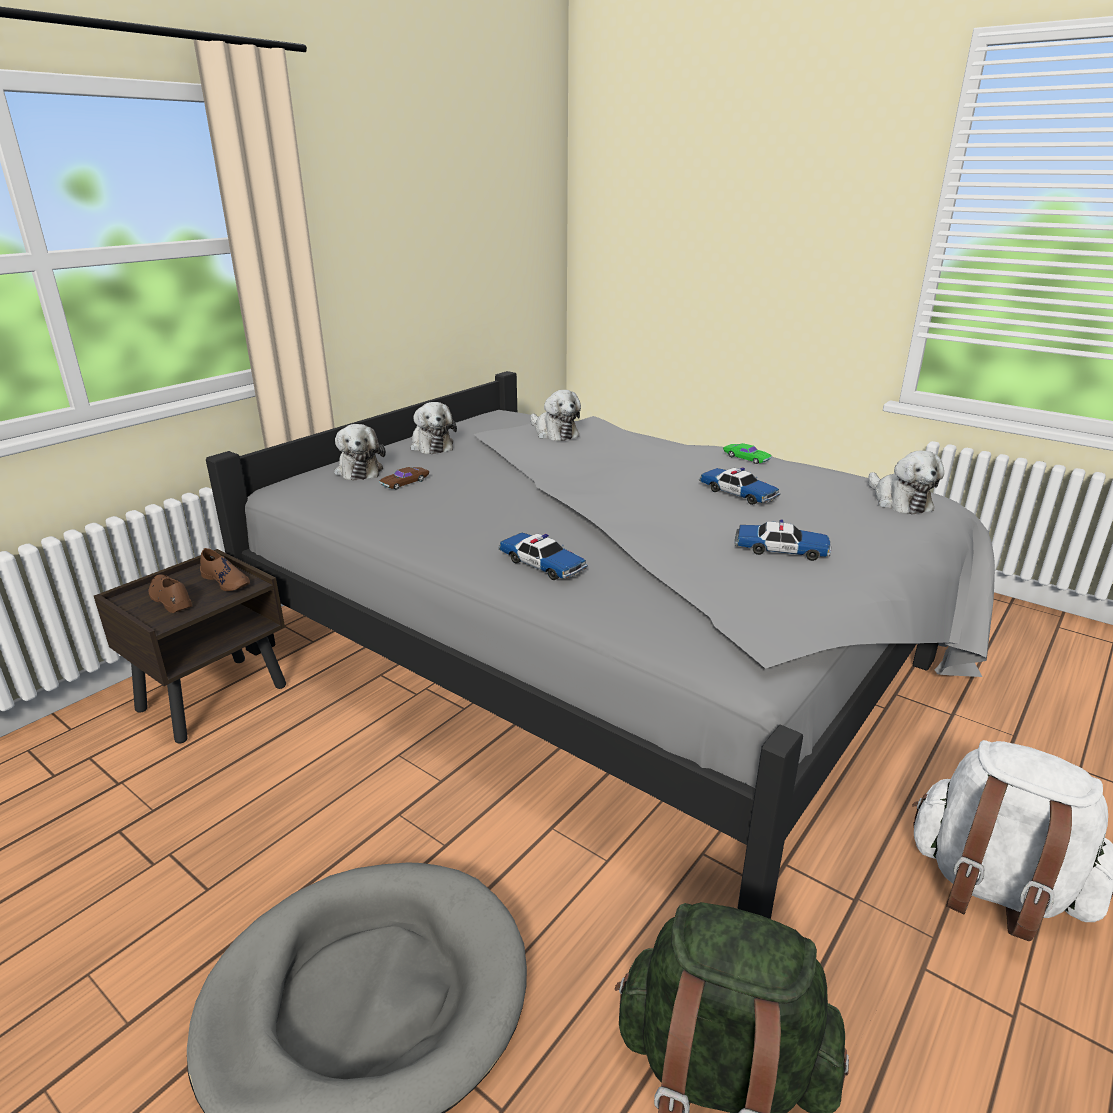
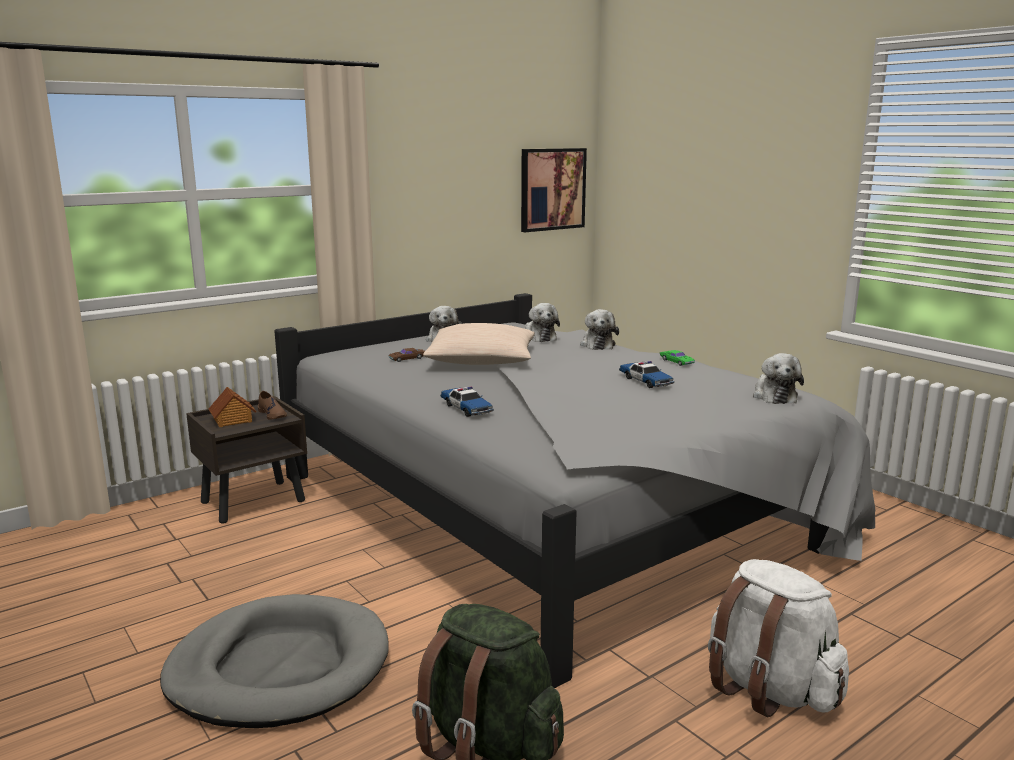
camera: 15 degrees right, 10 degrees down
(170, 599) = (233, 420): brown shoe -> toy house
(359, 470) = (381, 350): plush toy -> plush toy (597, 344)
(505, 477) = (482, 360): none -> beige pillow
(522, 233) = (552, 189): none -> picture
(781, 550) = (644, 414): toy car -> none

